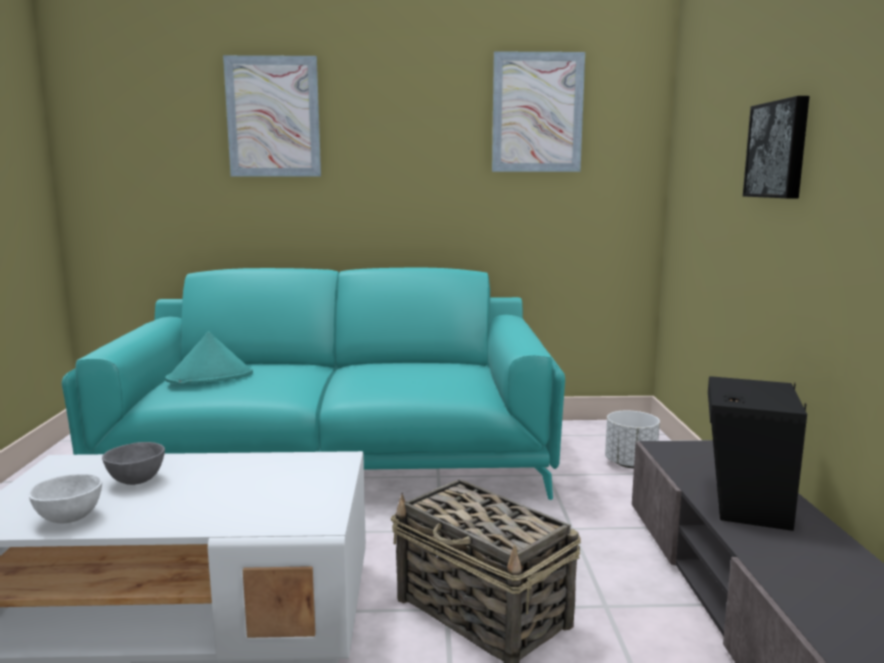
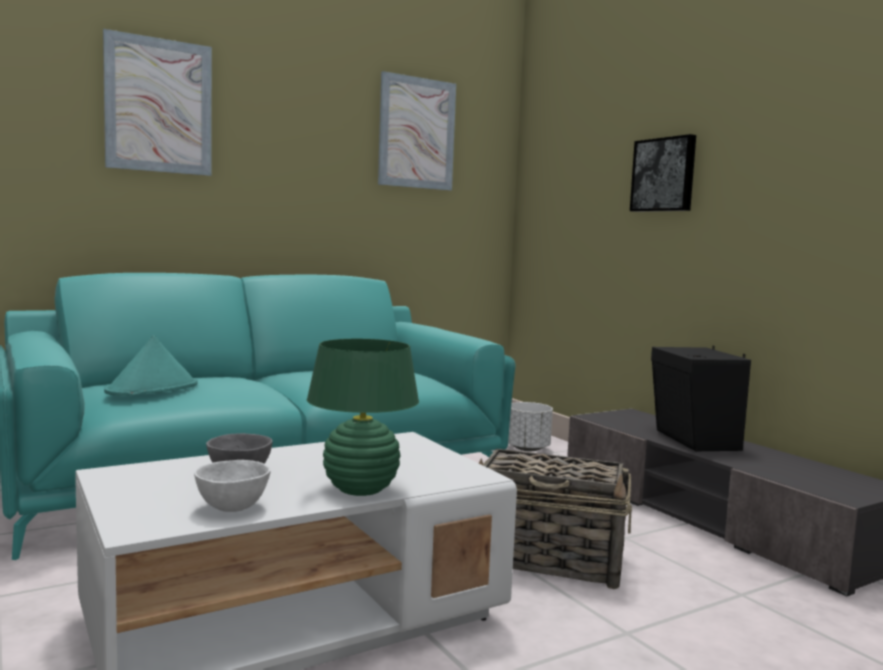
camera: 30 degrees left, 5 degrees down
(192, 518) = (360, 489): none -> green table lamp

